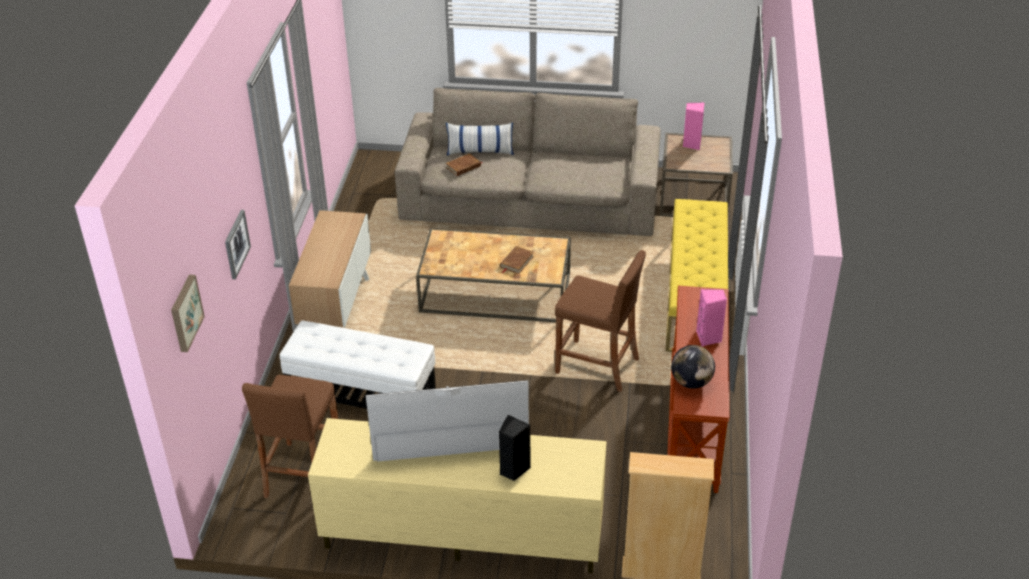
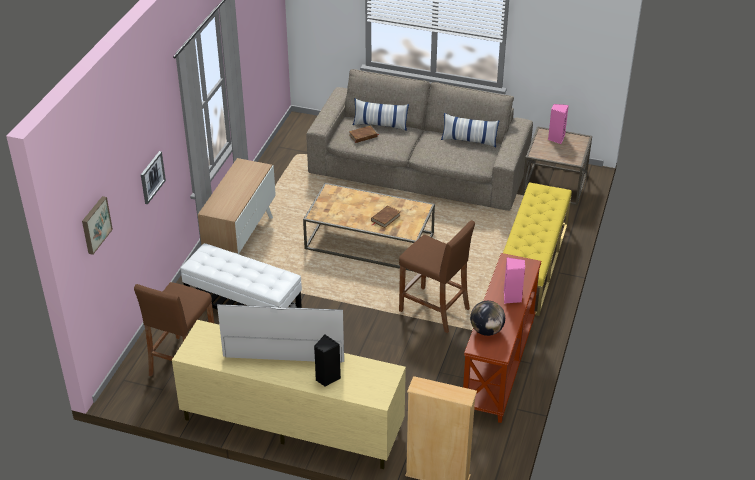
camera: 10 degrees right, 0 degrees up
(591, 157) = (469, 140): none -> pillow

